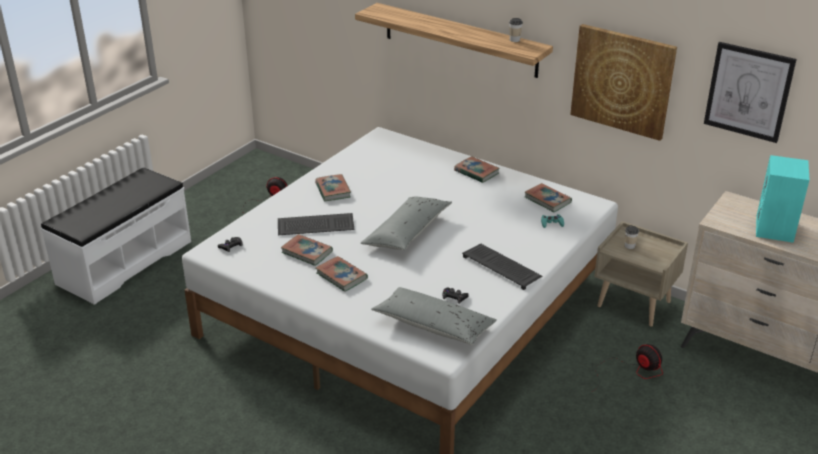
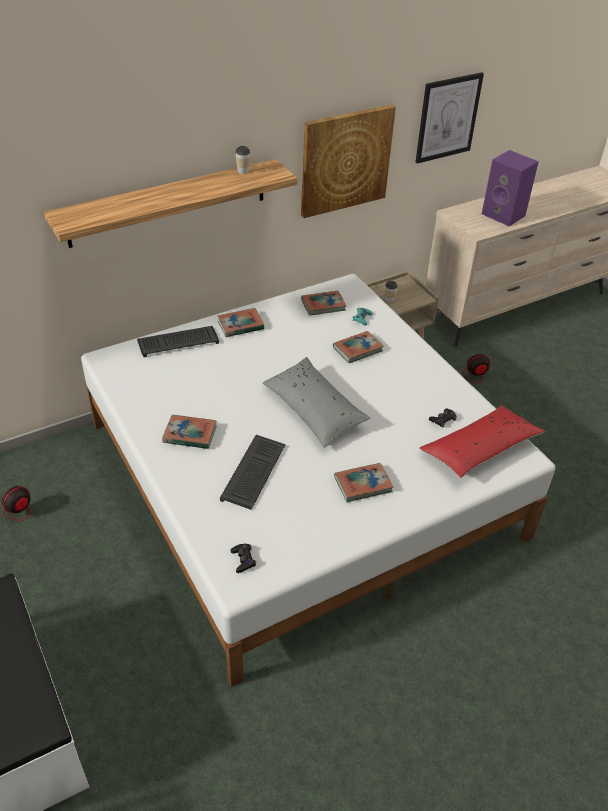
camera: 65 degrees left, 10 degrees up
(307, 252) = (301, 497): book -> book (357, 349)
(434, 325) = (480, 449): grey pillow -> red pillow
(502, 267) = (412, 373): keyboard -> keyboard (179, 341)
(775, 229) = (504, 215): turquoise speaker -> purple speaker

